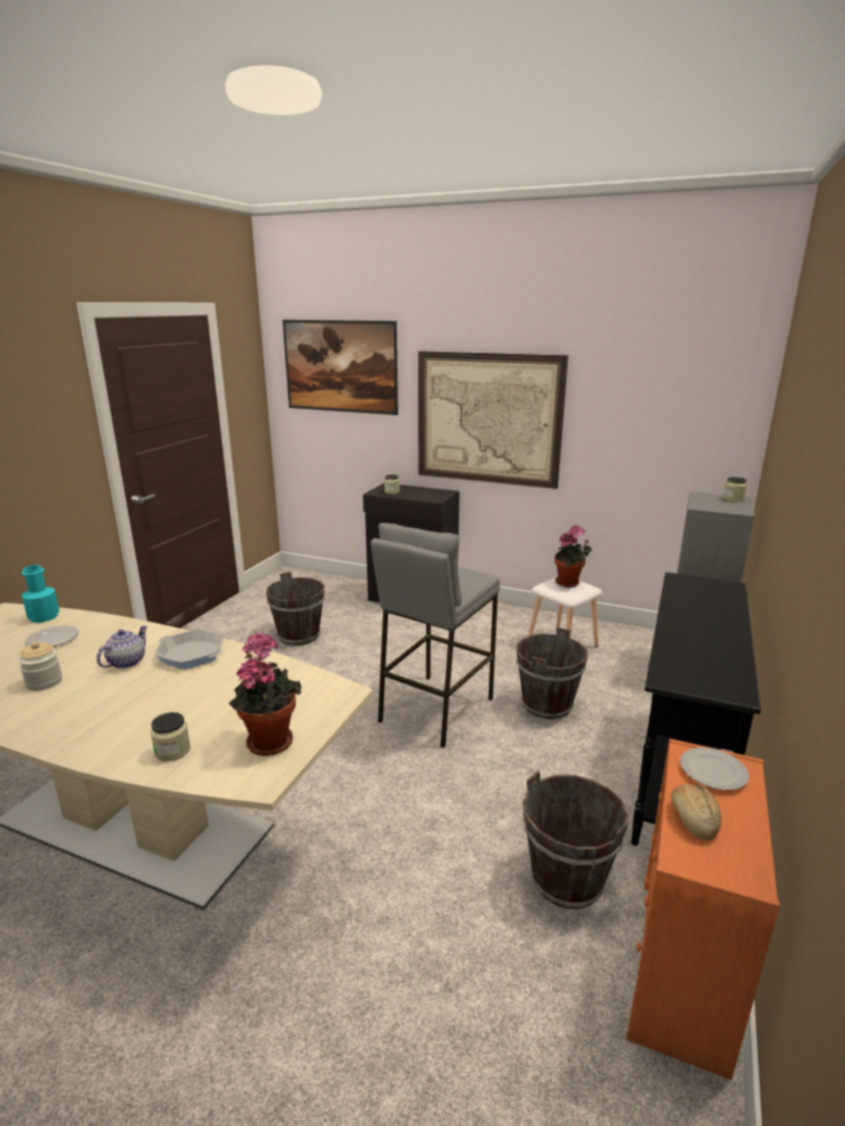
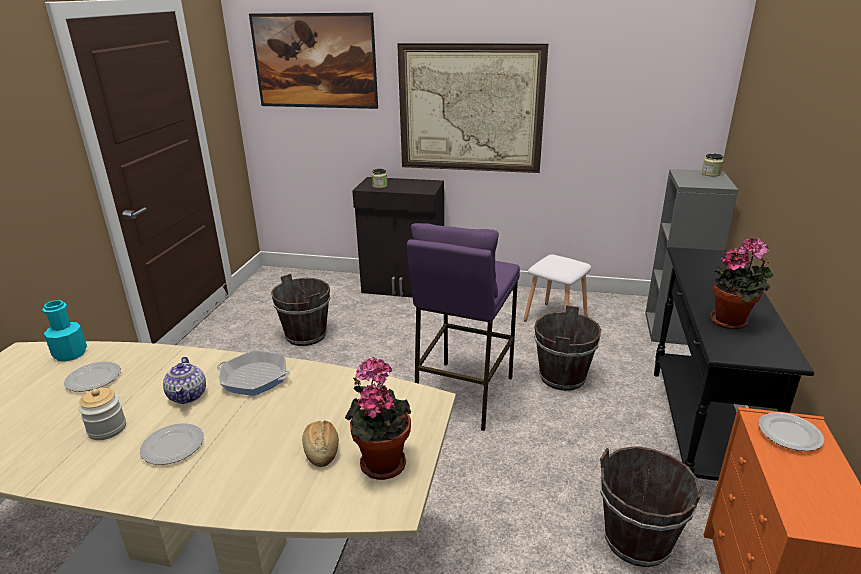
camera: 10 degrees left, 5 degrees up
(91, 704) = (172, 447): none -> plate
(126, 662) = (188, 395): teapot -> teapot turned 150 degrees clockwise
(172, 751) = (287, 487): jar -> none
(435, 709) = (463, 394): grey stool -> purple stool
(569, 583) = (562, 261): potted plant -> potted plant (732, 322)
(693, 820) = (795, 483): bread -> bread (321, 450)

